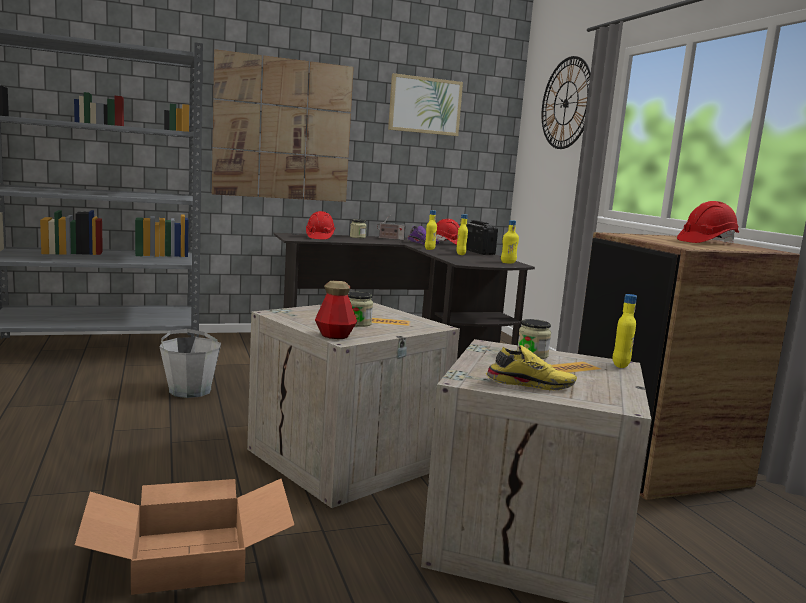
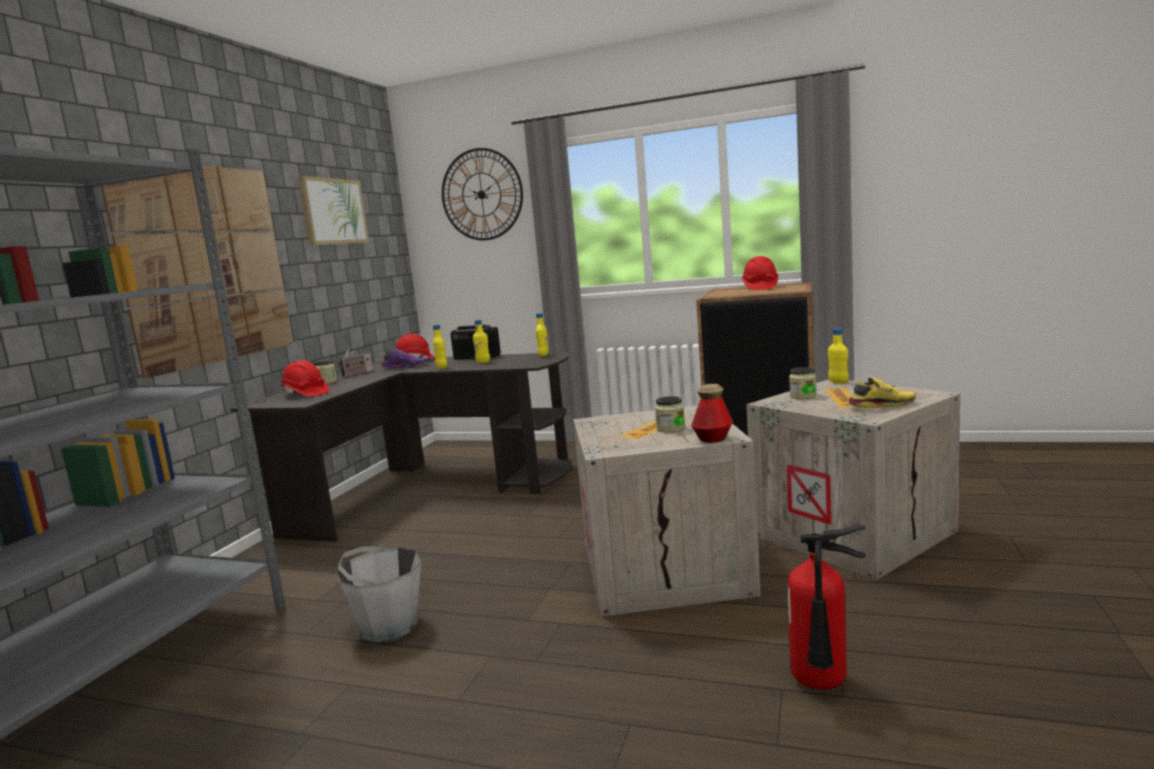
camera: 50 degrees left, 0 degrees up
(187, 559) = (822, 686): cardboard box -> fire extinguisher
(529, 384) = (881, 405): yellow shoe -> yellow shoe turned 45 degrees clockwise

